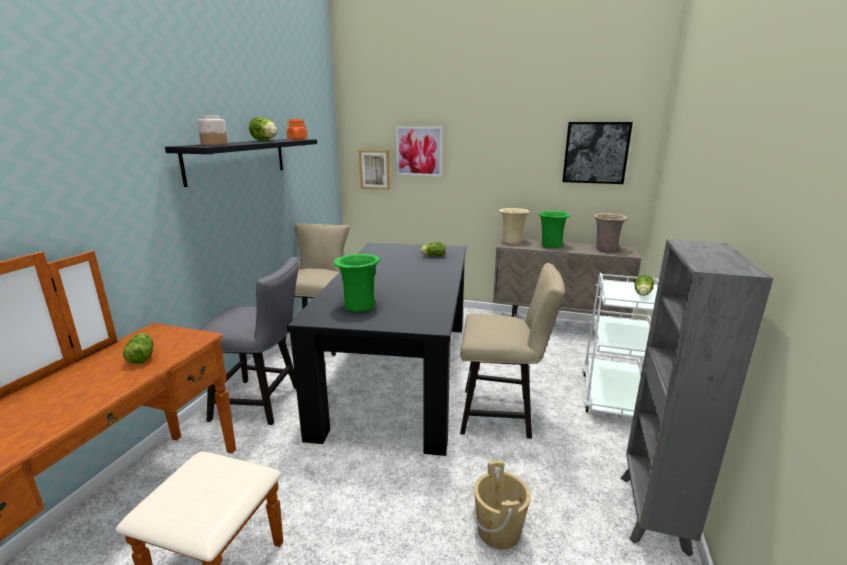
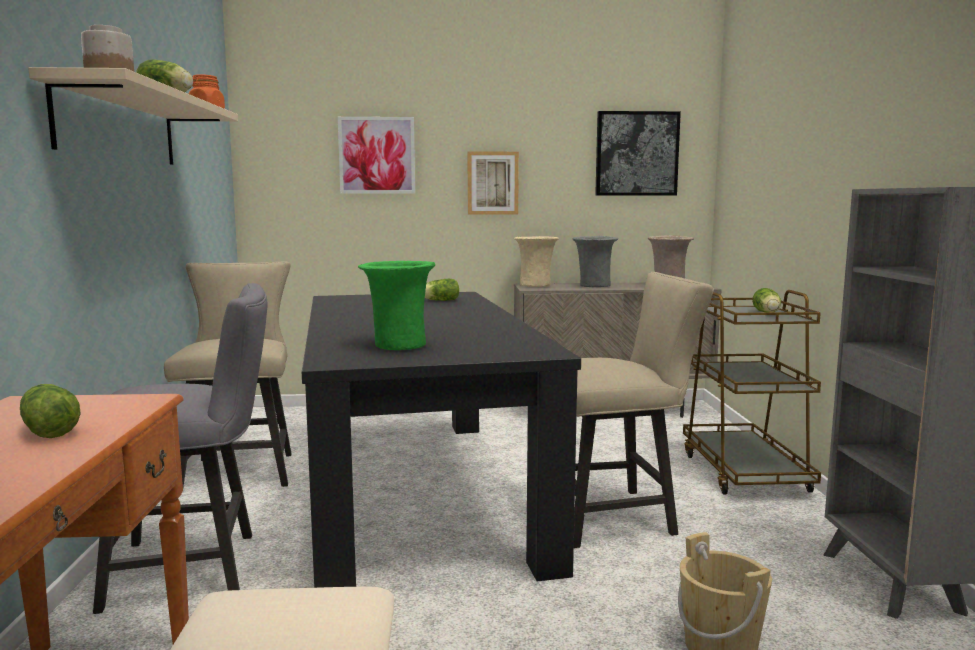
camera: 20 degrees left, 10 degrees down
(237, 159) = (119, 127): black shelf -> beige shelf
(375, 169) = (301, 186): picture -> picture (492, 183)
(550, 246) = (594, 286): green vase -> grey vase
(614, 395) = (744, 472): white cart -> brown cart

